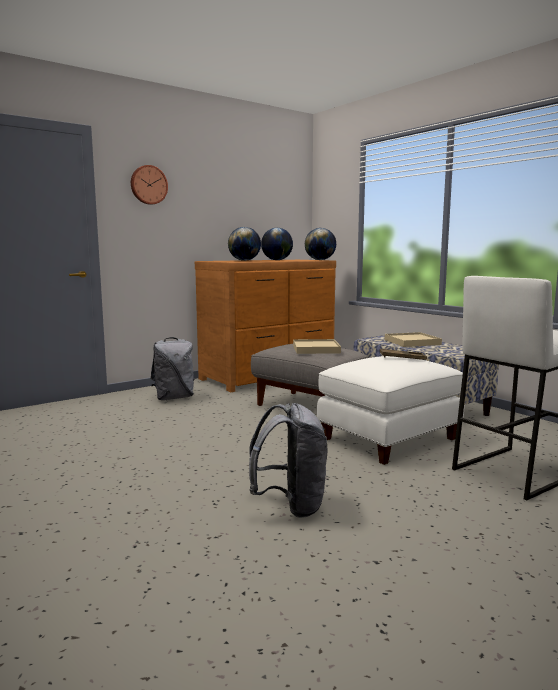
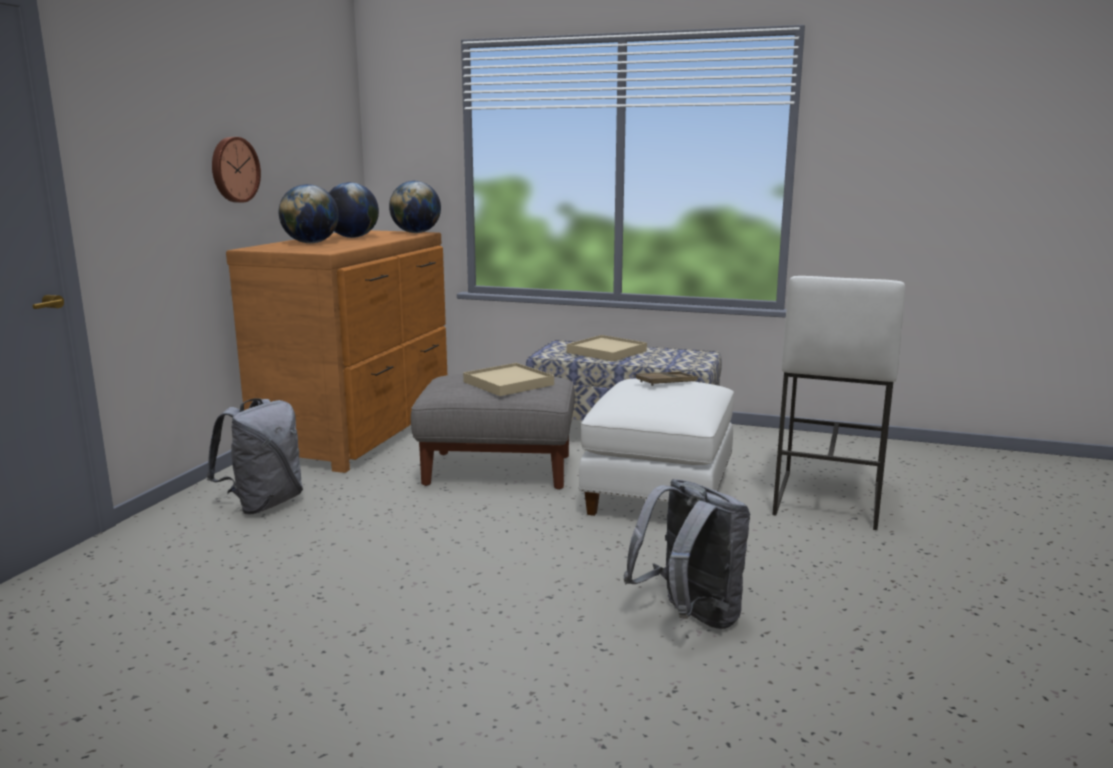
camera: 35 degrees left, 5 degrees up
(148, 185) = (142, 110): wall clock -> wall clock (233, 169)

